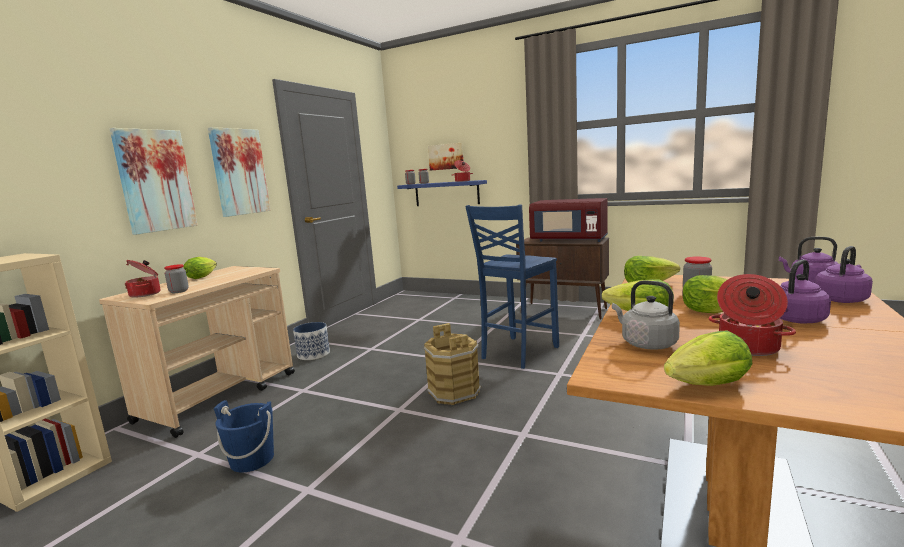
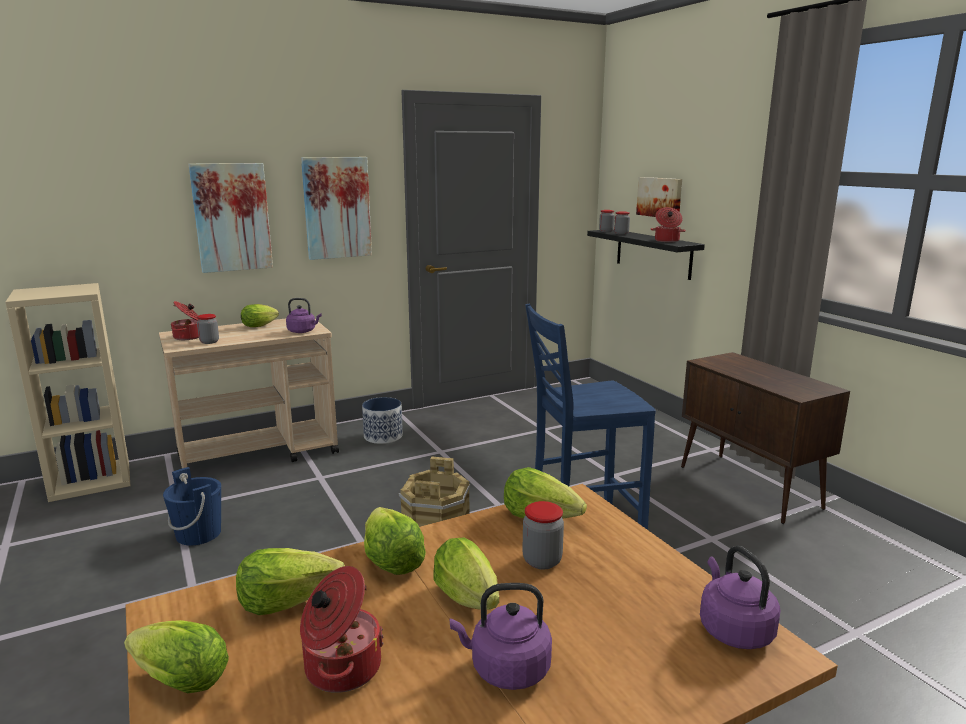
camera: 35 degrees right, 5 degrees up
(446, 193) = (653, 253): blue shelf -> black shelf
(569, 240) = (773, 377): red microwave -> none
(646, 343) = (288, 600): grey kettle -> lettuce
(842, 299) = (680, 678): purple kettle -> purple kettle (303, 331)

